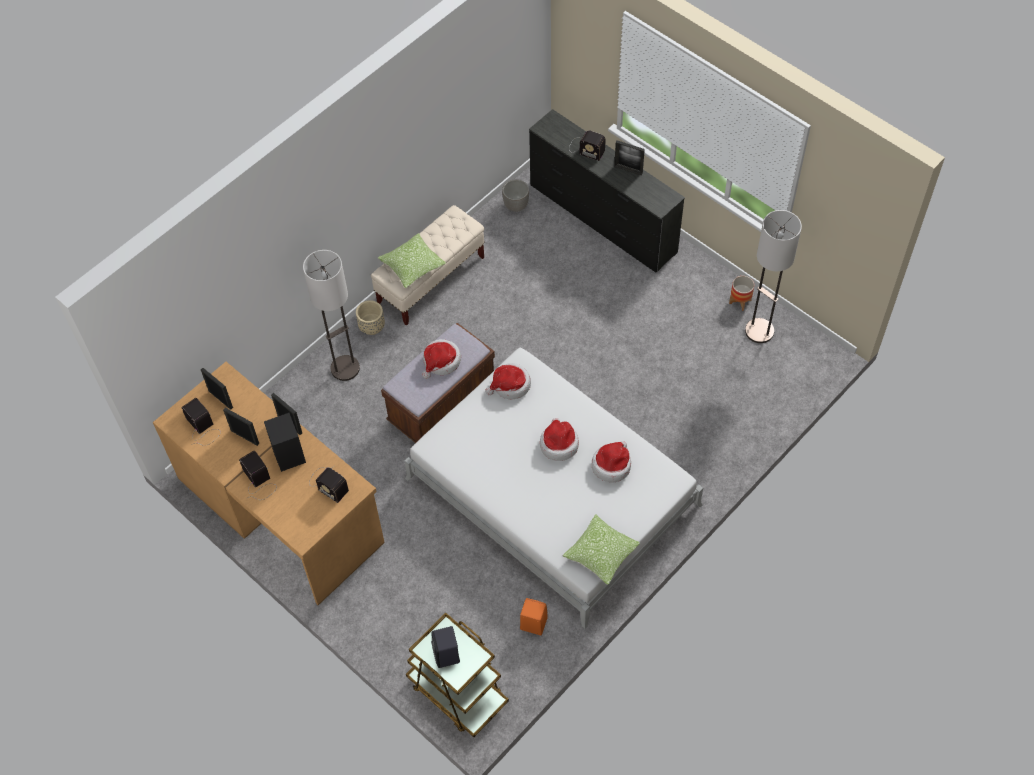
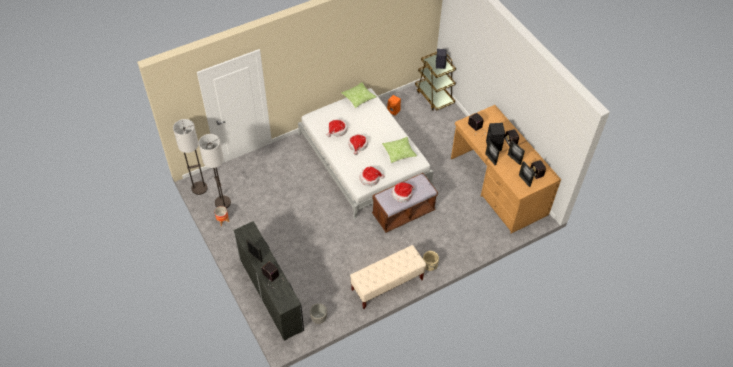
camera: 165 degrees left, 5 degrees down
(345, 368) = (450, 246): floor lamp -> floor lamp (199, 188)
(412, 266) = (400, 260): pillow -> pillow (399, 152)

